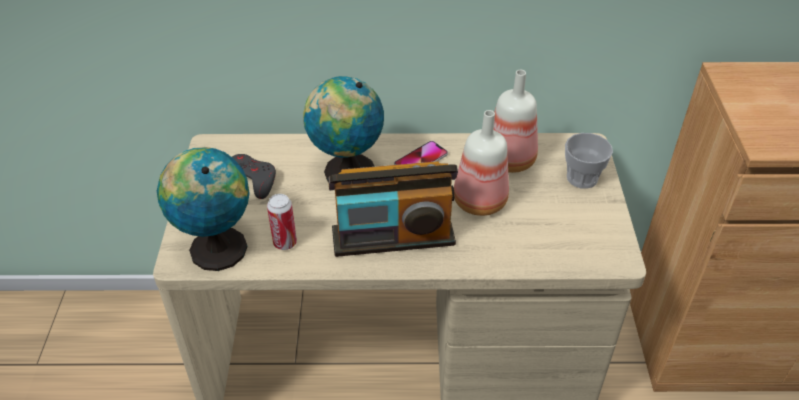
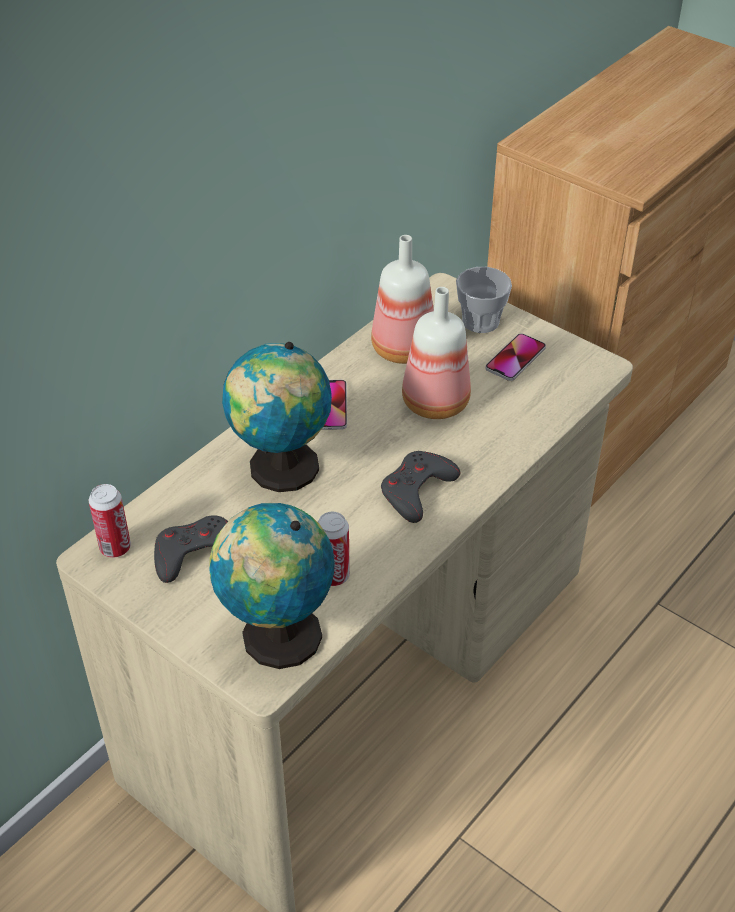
camera: 50 degrees left, 0 degrees up
(223, 149) = (115, 548): none -> can
(393, 237) = (417, 490): radio -> grey game controller
(569, 214) = (515, 358): none -> phone

